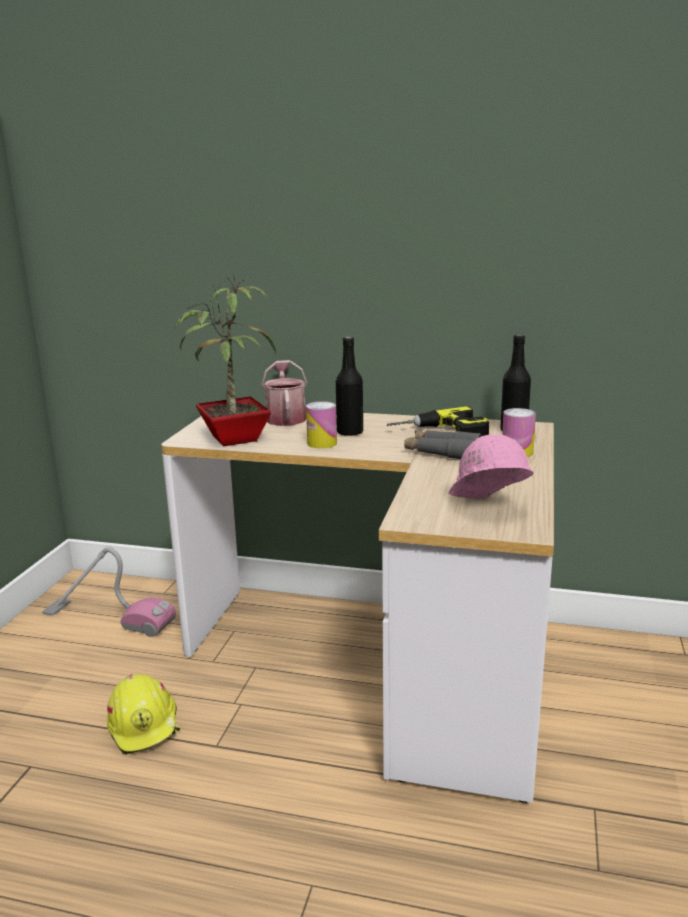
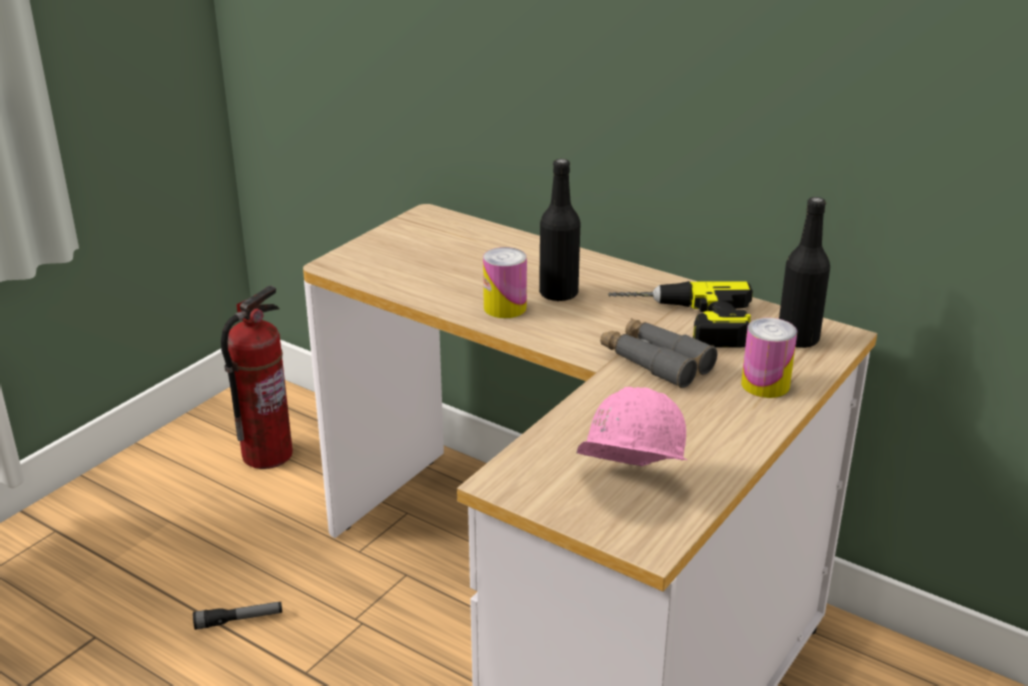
camera: 20 degrees right, 10 degrees up
(108, 618) = (267, 454): vacuum cleaner -> fire extinguisher
(145, 725) = (239, 620): yellow hard hat -> flashlight
(231, 439) = (393, 276): potted plant -> none
(285, 417) = (495, 245): watering can -> none

